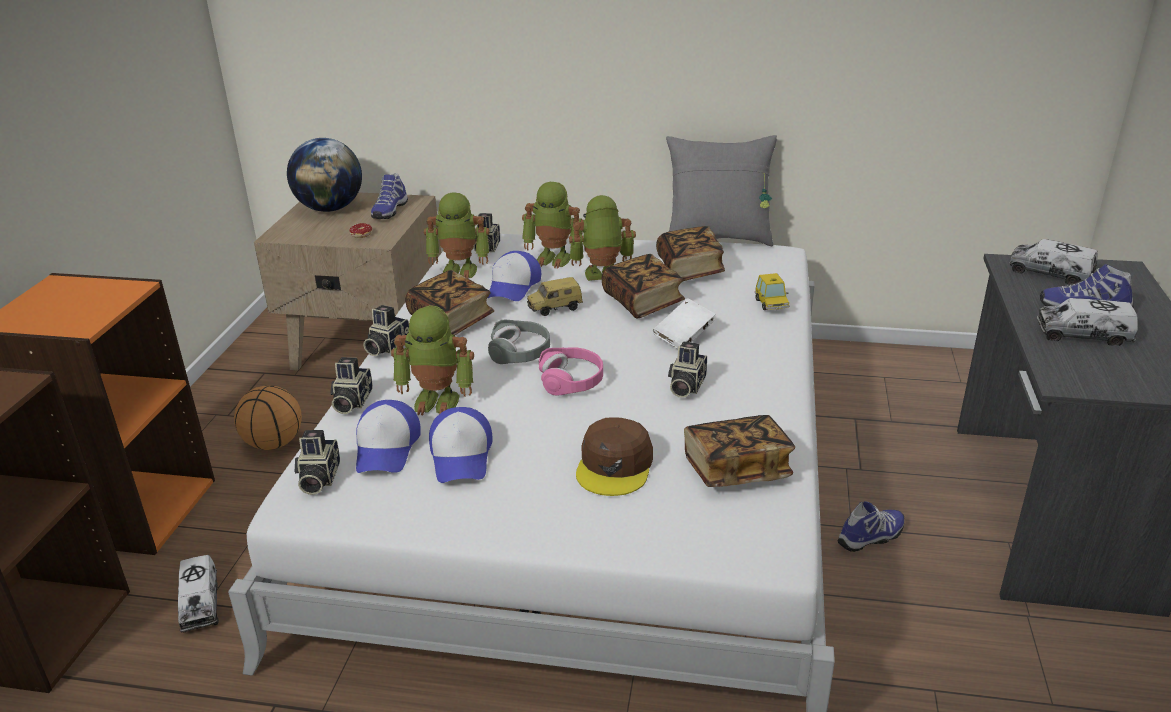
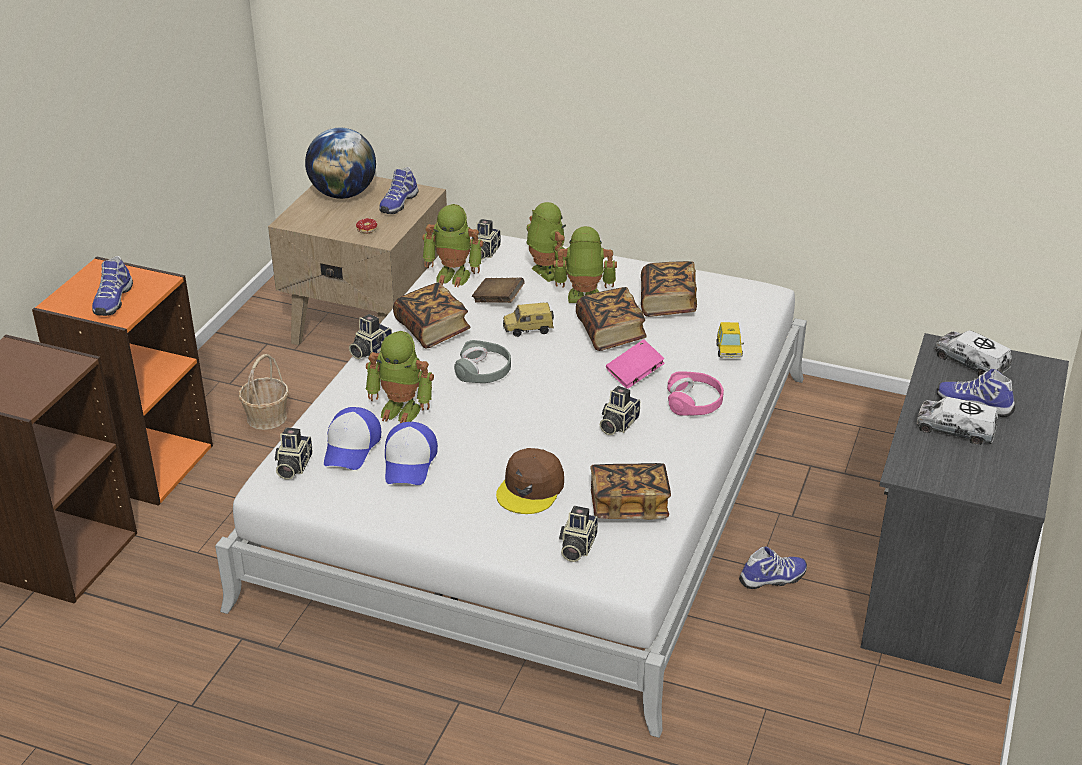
camera: 10 degrees right, 5 degrees up
(71, 312) = (112, 300): none -> shoe
(200, 604) = (192, 552): toy truck -> none
(273, 444) = (266, 417): basketball -> basket
(351, 401) = (330, 400): camera -> camera (576, 546)
(514, 286) = (498, 300): cap -> brown book
(554, 258) = (546, 272): toy robot -> toy robot turned 150 degrees counterclockwise
(571, 379) = (520, 405): pink headphones -> pink headphones (694, 402)
(684, 337) = (634, 375): white book -> pink book
(717, 240) = (710, 270): grey pillow -> none

